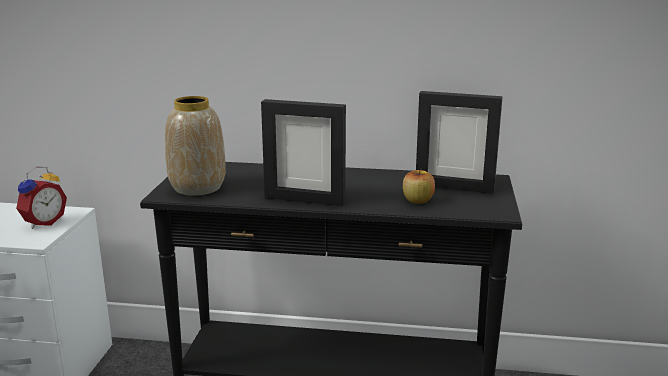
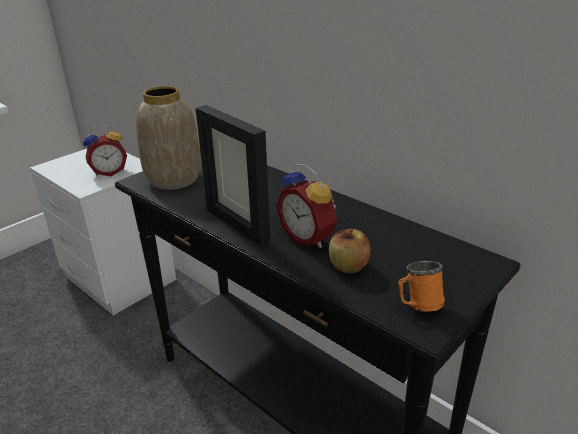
camera: 35 degrees right, 10 degrees up
(369, 193) = (309, 237): none -> alarm clock
(454, 187) = (419, 260): picture frame -> none
(484, 206) = (417, 306): none -> orange mug

